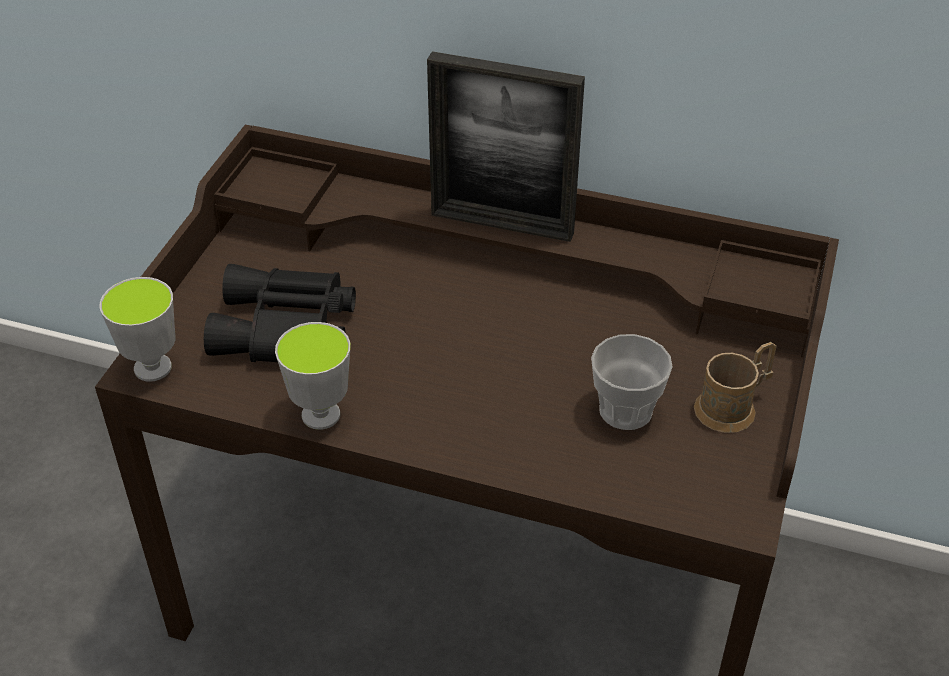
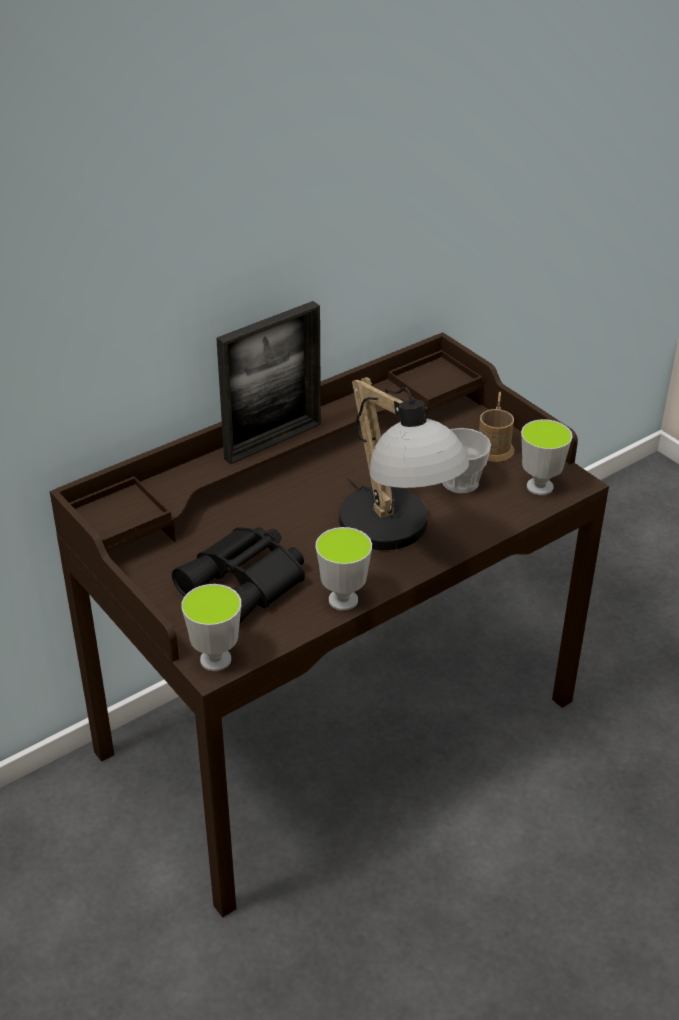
camera: 55 degrees left, 5 degrees down
(468, 404) = (396, 536): none -> table lamp
(695, 487) = (539, 487): none -> cup

